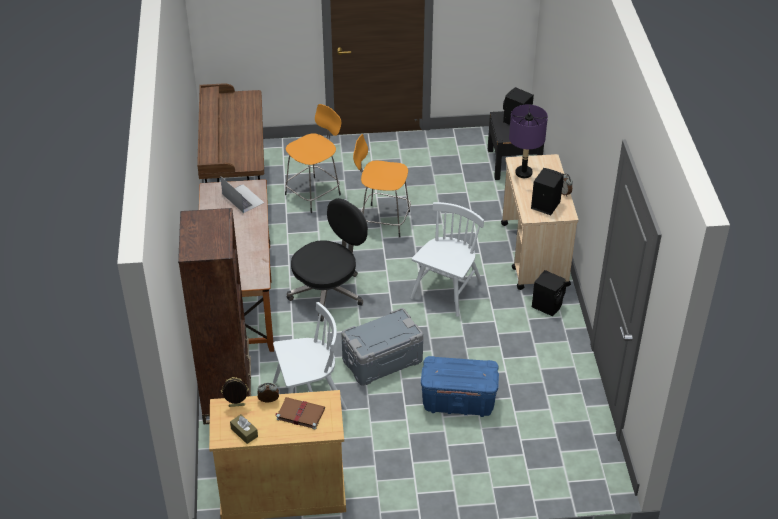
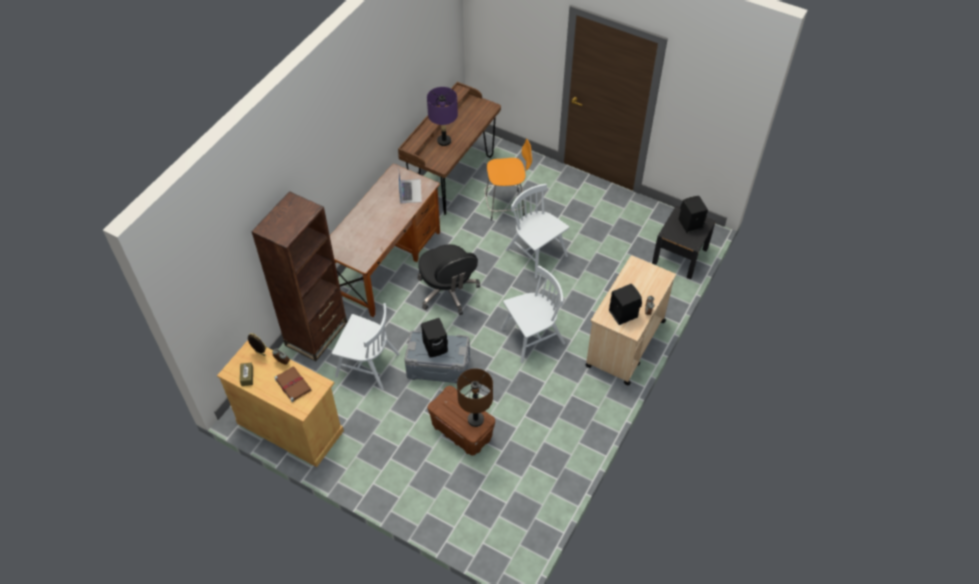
camera: 35 degrees right, 10 degrees up
(328, 292) = (448, 291): black office chair -> black office chair turned 75 degrees clockwise
(383, 220) = (536, 253): orange stool -> white chair
(458, 402) = (461, 431): blue storage box -> brown storage box
(479, 371) = (475, 420): none -> brown table lamp
(523, 173) = (632, 276): purple table lamp -> purple table lamp (444, 141)
(547, 305) = (597, 392): black speaker -> black speaker (436, 346)

